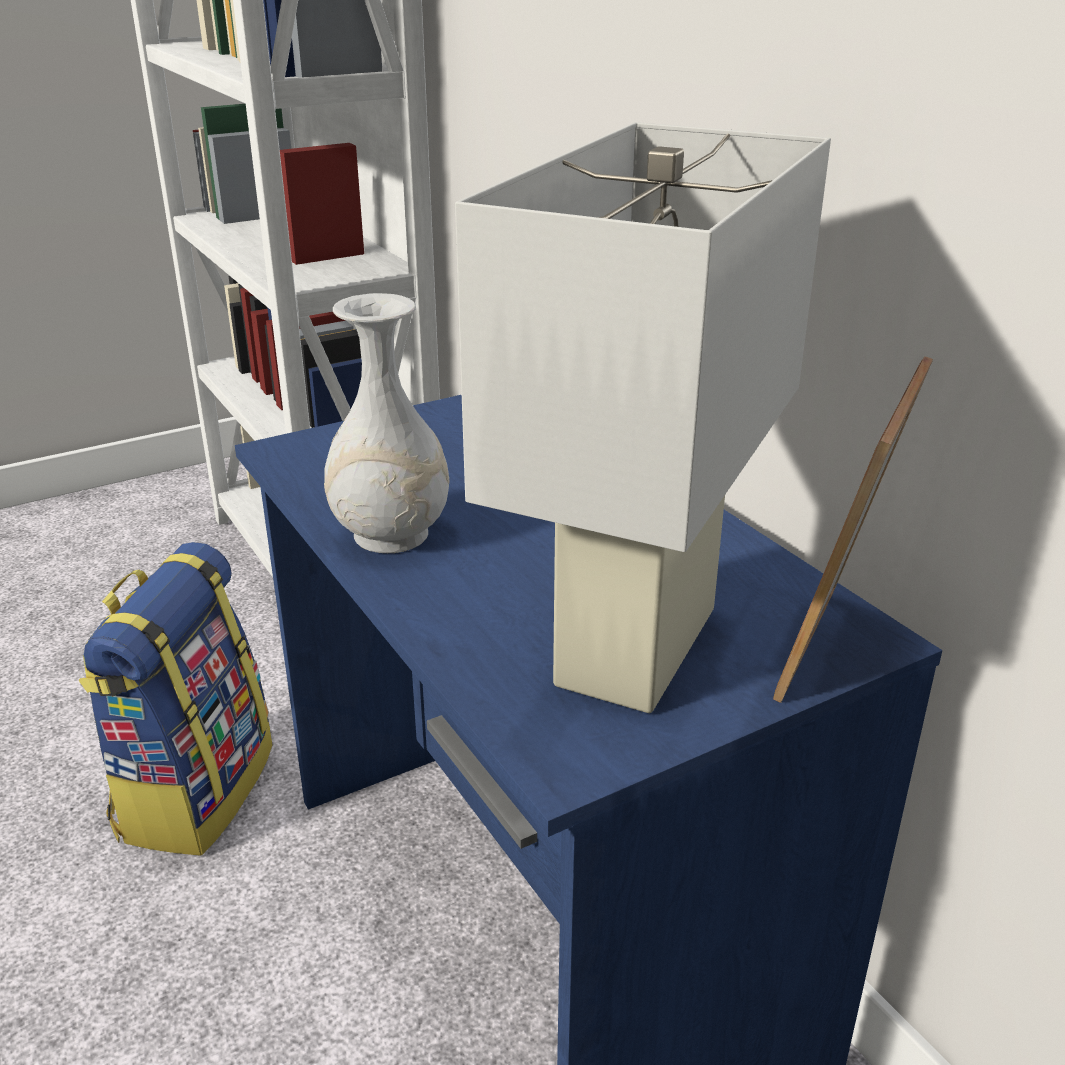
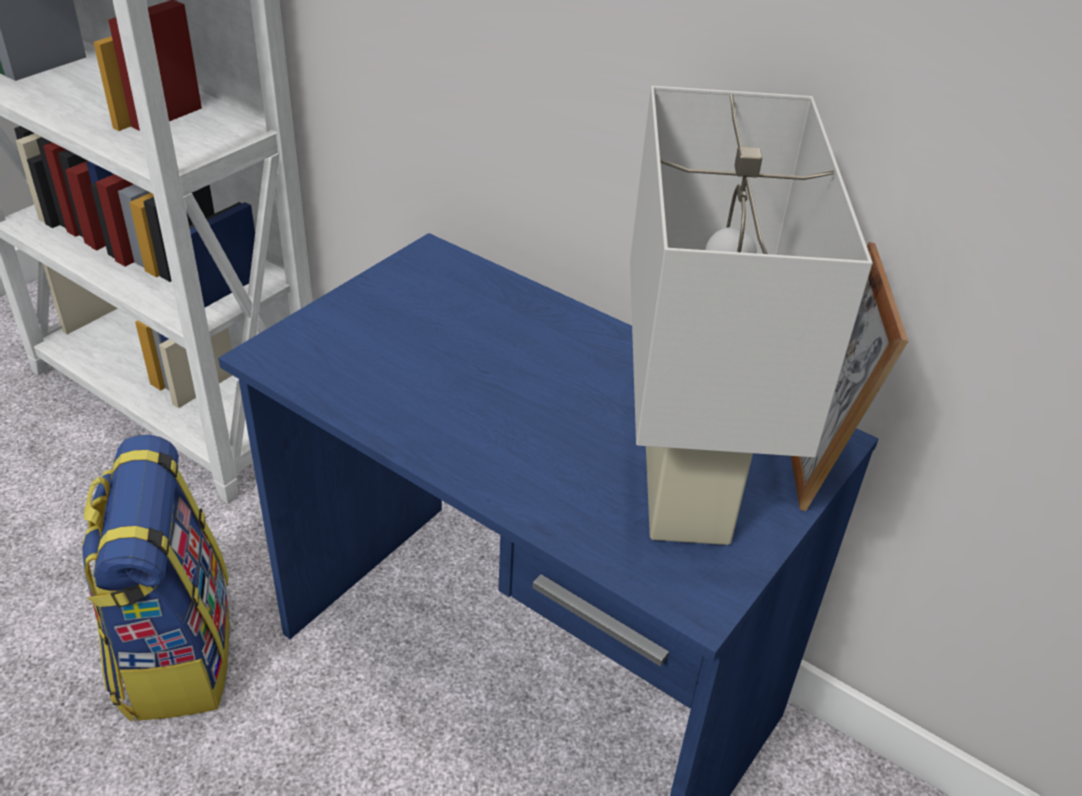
camera: 25 degrees left, 10 degrees up
(390, 535) = (432, 428): white vase -> none

